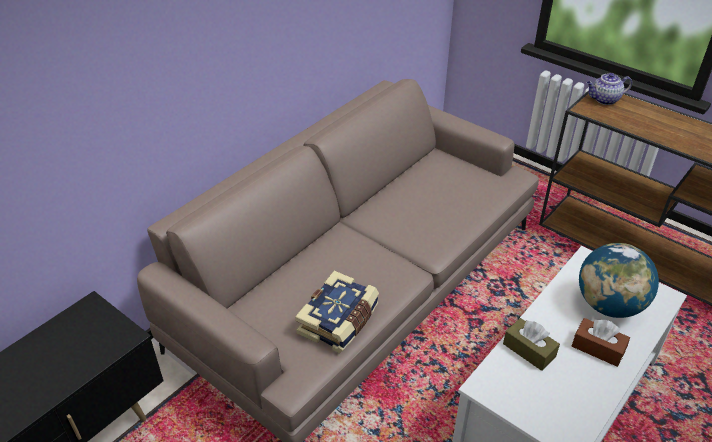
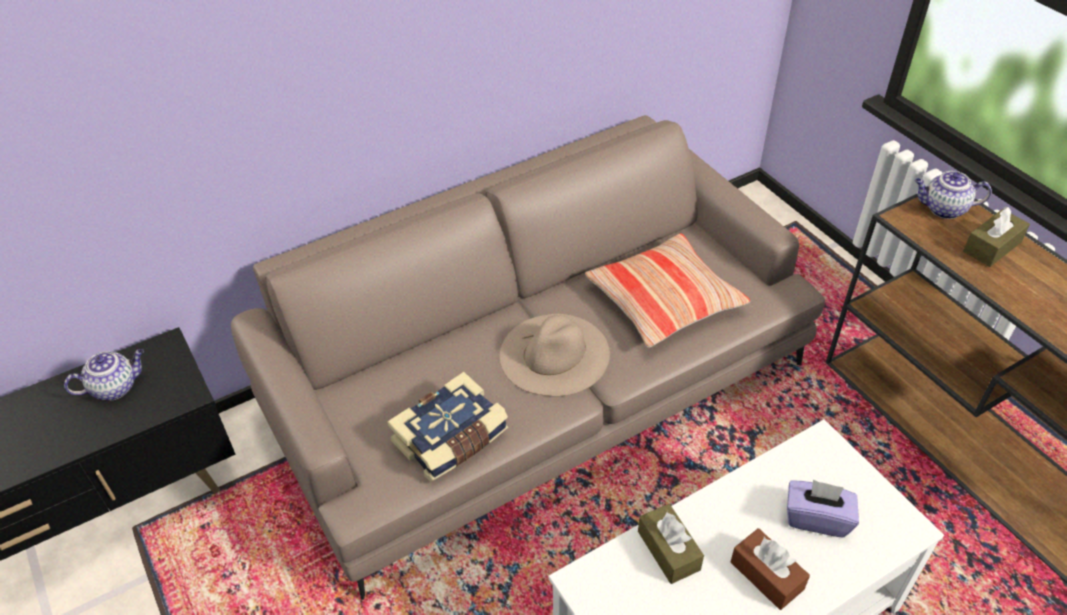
camera: 20 degrees right, 5 degrees up
(61, 346) = (115, 387): none -> teapot
(384, 248) = (554, 354): none -> beige hat
(440, 198) = (664, 300): none -> pillow
(609, 305) = (816, 518): globe -> purple tissue box
(644, 115) = (992, 247): none -> brown tissue box

